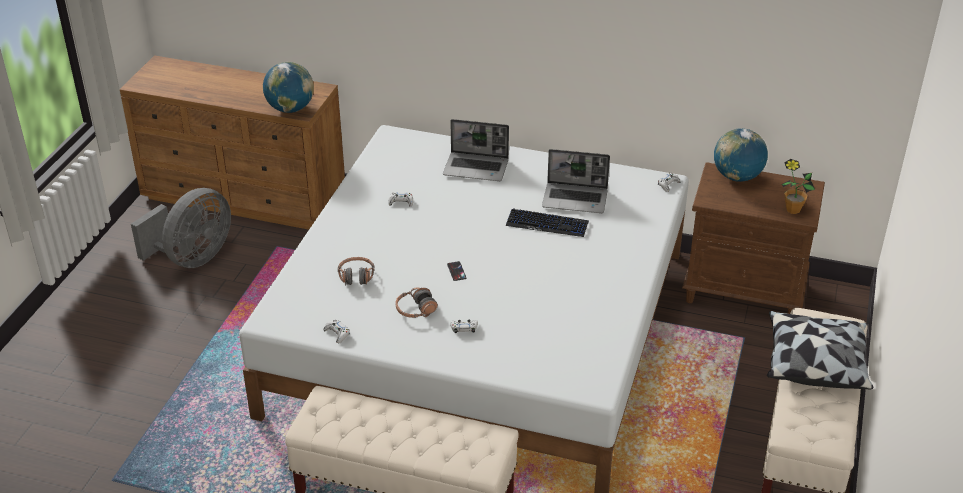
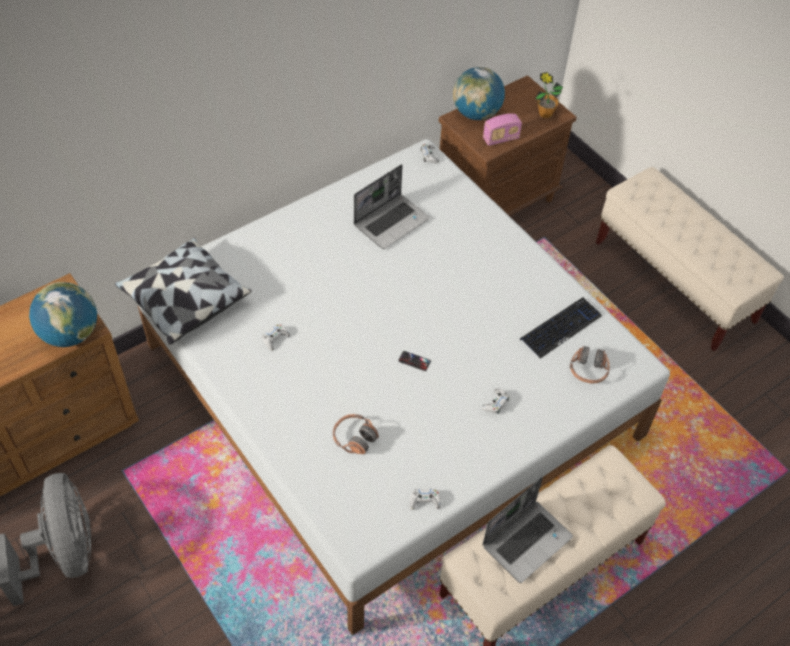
camera: 55 degrees left, 15 degrees up
(415, 310) = (442, 422): headphones -> headphones (588, 370)
(477, 168) = (280, 255): laptop -> laptop (527, 540)
(547, 224) = (407, 261): keyboard -> keyboard (560, 328)
(728, 201) = (501, 139): none -> radio
(814, 363) = (677, 222): pillow -> pillow (184, 300)

